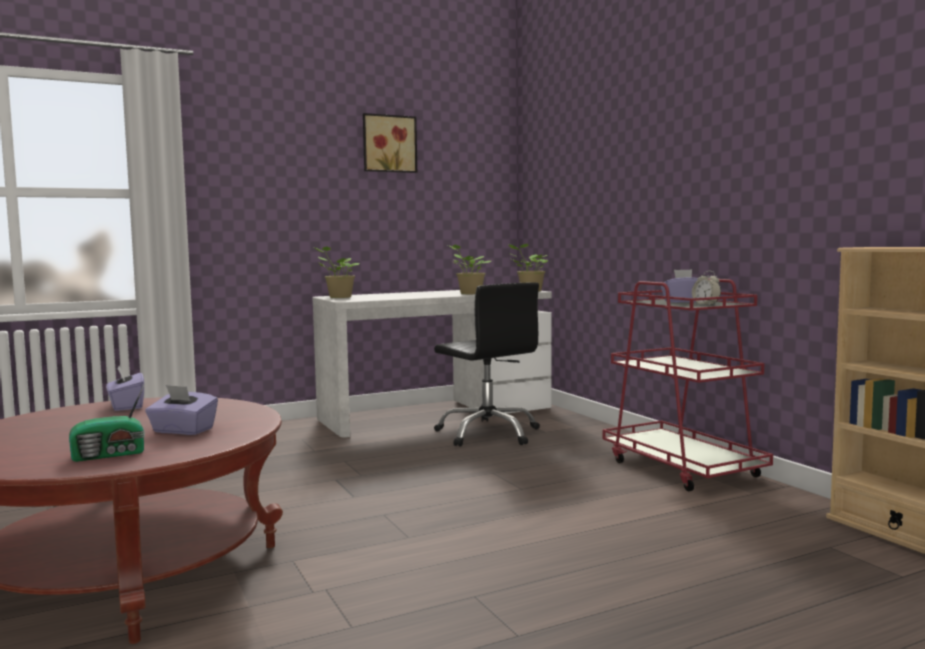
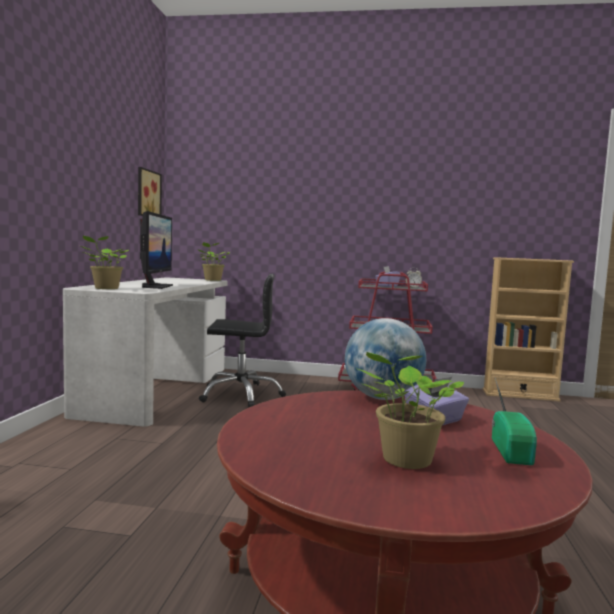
camera: 55 degrees left, 0 degrees up
(126, 406) = (277, 421): purple tissue box -> none
(242, 412) = (382, 398): none -> globe
(389, 144) = (104, 138): picture -> picture (147, 193)
(398, 296) = (155, 286): none -> monitor
(469, 293) = (188, 283): potted plant -> potted plant (404, 460)

